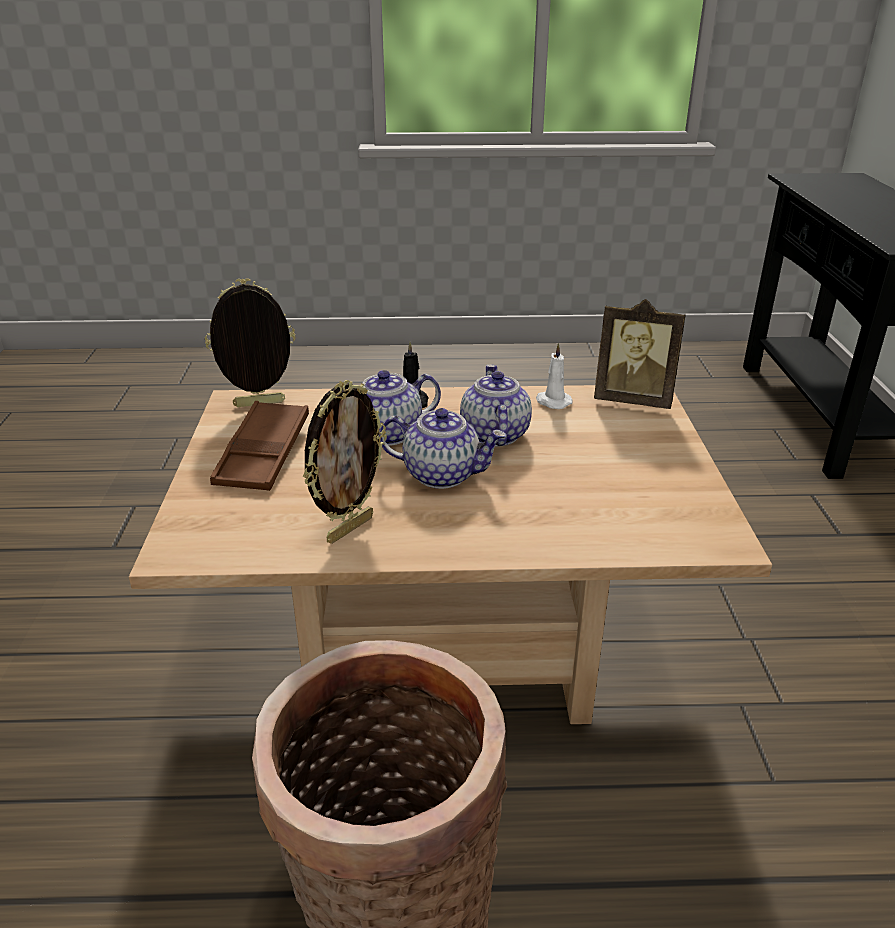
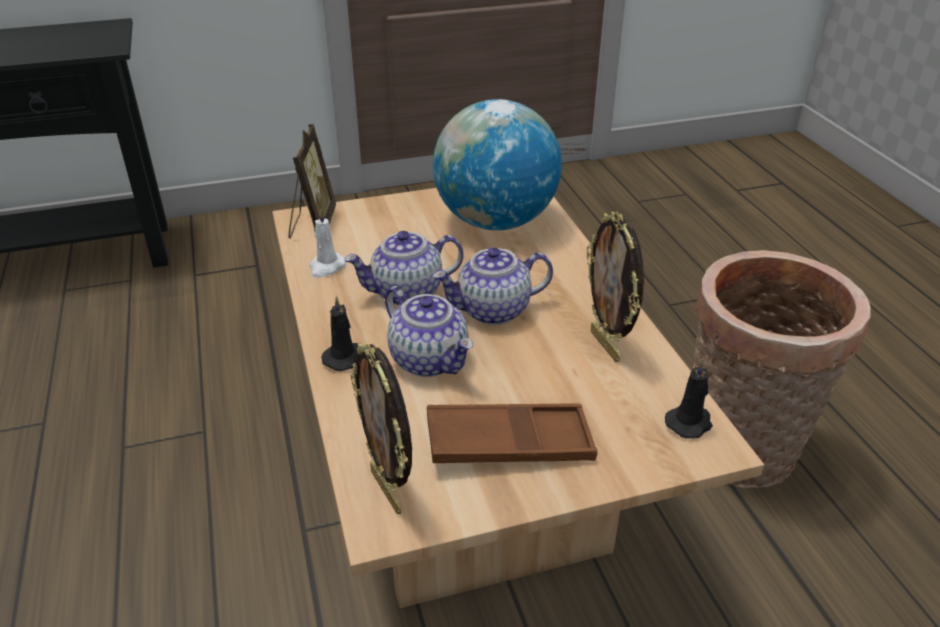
camera: 105 degrees left, 5 degrees up
(210, 548) = (690, 423): none -> black candle
(349, 528) = (606, 345): picture frame -> picture frame turned 135 degrees counterclockwise
(442, 474) = (493, 311): teapot -> teapot turned 105 degrees counterclockwise
(627, 505) = (495, 221): none -> globe

